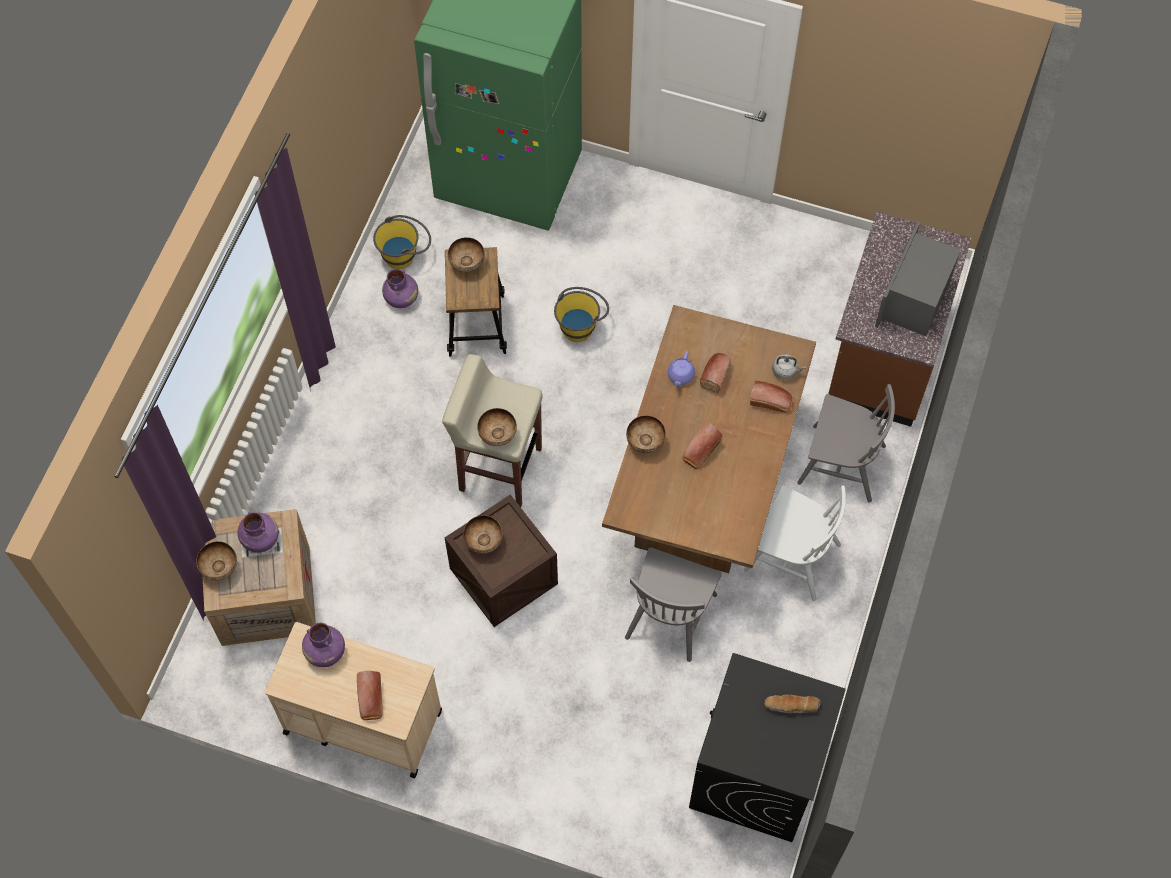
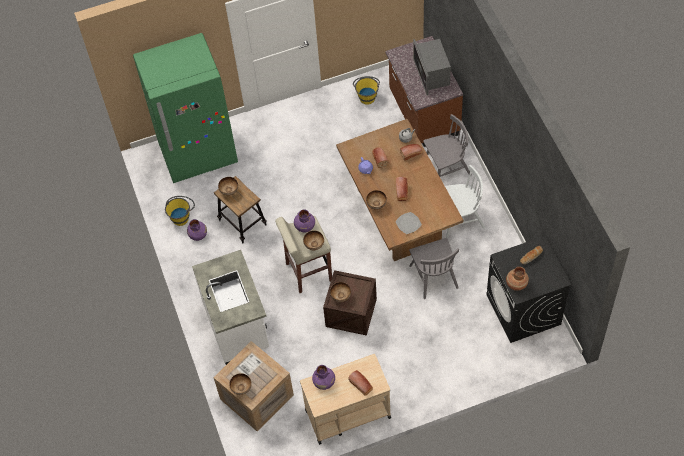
camera: 35 degrees left, 5 degrees down
(260, 538) = (247, 363): purple vase -> purple vase (304, 226)
(333, 473) = (237, 326): none -> white counter
(581, 324) = (287, 190): yellow bucket -> yellow bucket (367, 95)
(665, 507) = (408, 224): none -> plate
(728, 730) = (516, 284): none -> brown vase

